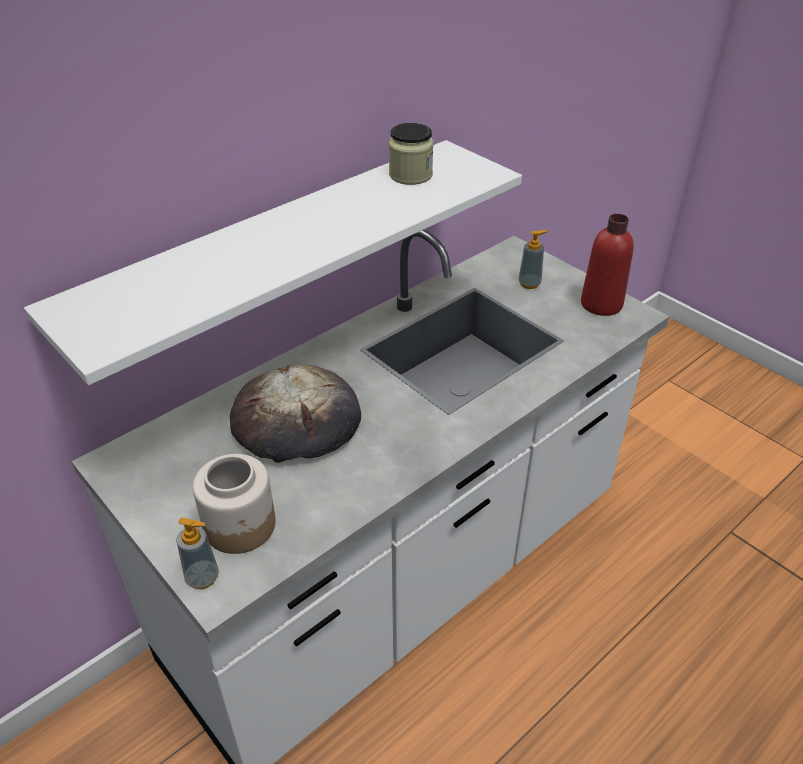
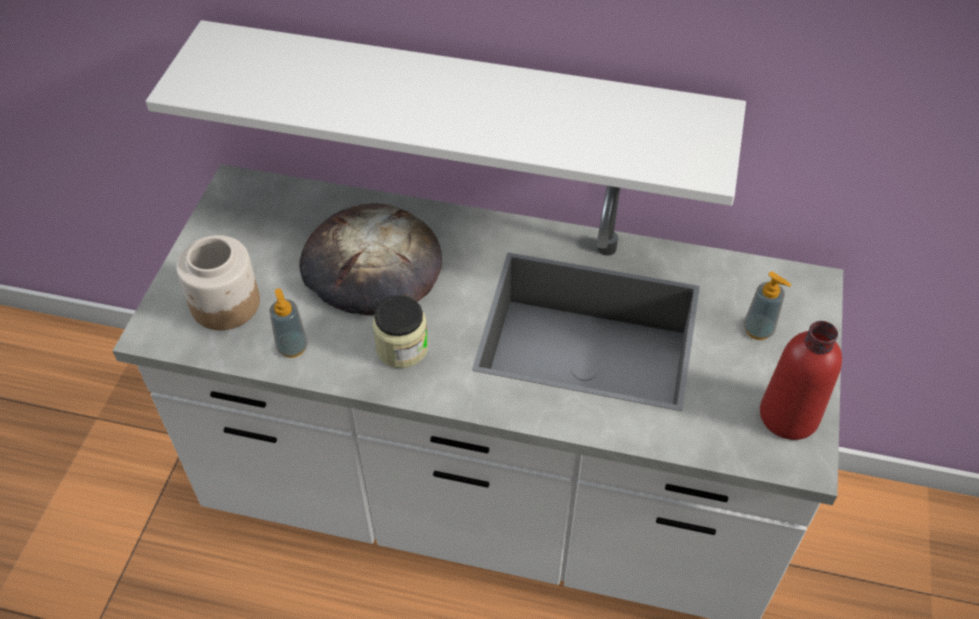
camera: 55 degrees right, 10 degrees up
(202, 577) = (159, 315): soap dispenser -> soap dispenser (292, 347)
(410, 175) = (632, 113): jar -> jar (402, 348)

